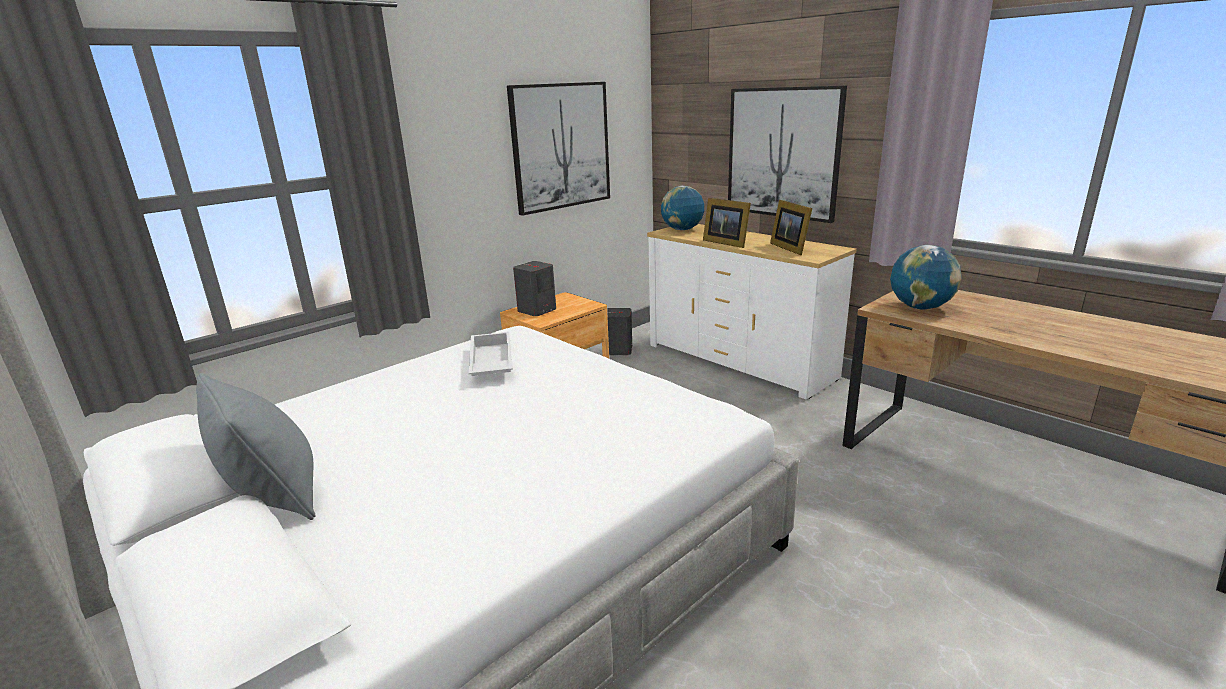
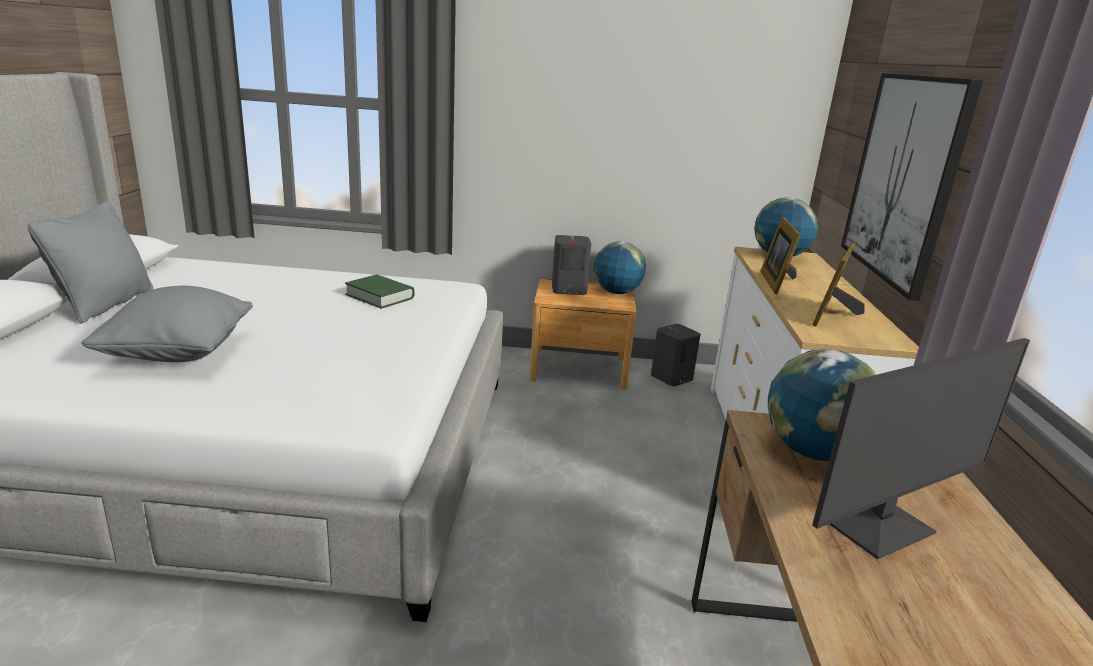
camera: 45 degrees right, 0 degrees up
(490, 363) = (380, 296): white tray -> green book
(490, 473) = (179, 353): none -> grey pillow
(561, 146) = (664, 118): picture -> none
(567, 299) = (616, 292): none -> globe
(996, 318) = (878, 525): none -> monitor

